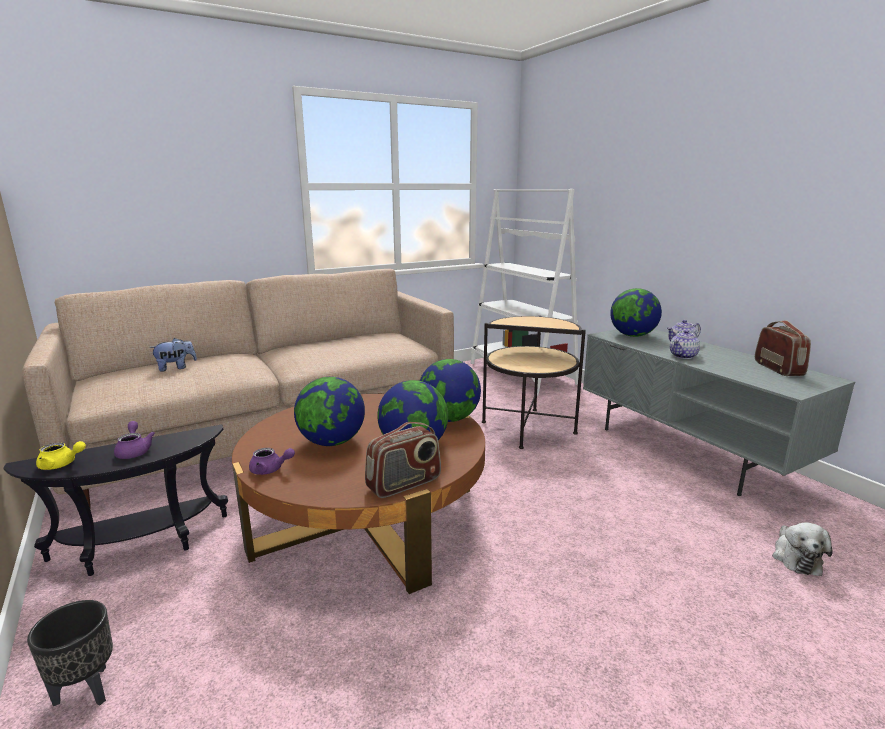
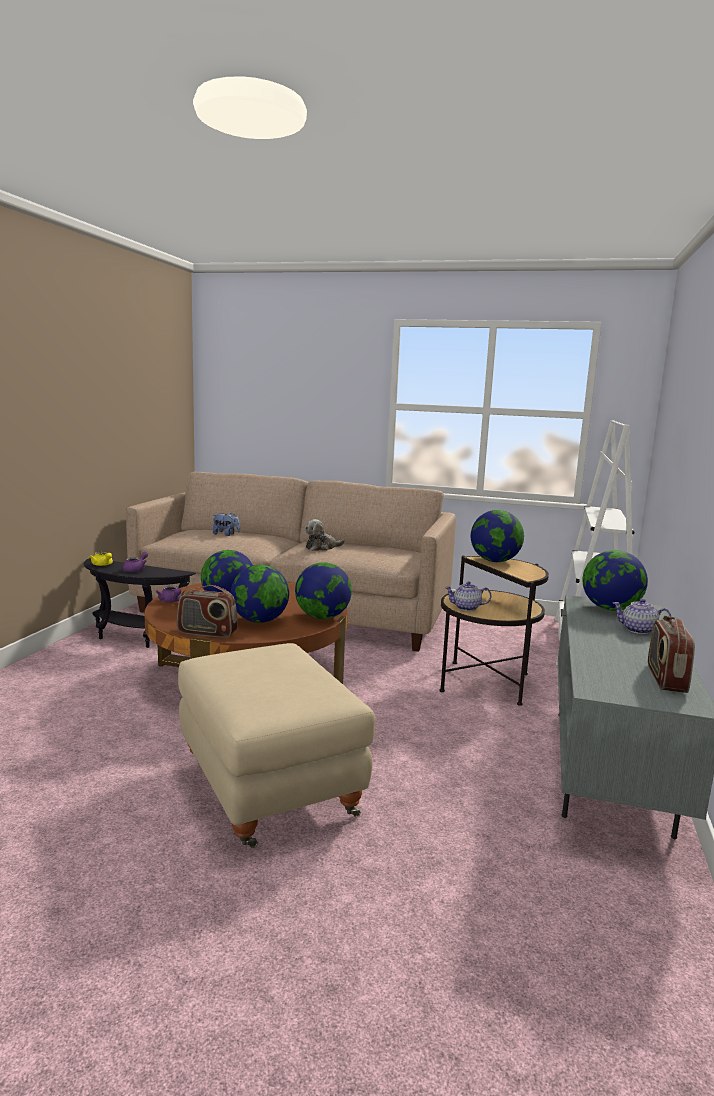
camera: 45 degrees right, 5 degrees down
(87, 691) = (32, 676): black planter -> none
(516, 321) = (494, 561): none -> globe
(602, 609) = (267, 789): none -> beige ottoman
(683, 356) = (594, 636): teapot -> teapot (466, 608)
(778, 369) = (665, 679): radio -> radio turned 150 degrees clockwise
(795, 557) = (490, 871): plush toy -> plush toy (322, 547)

